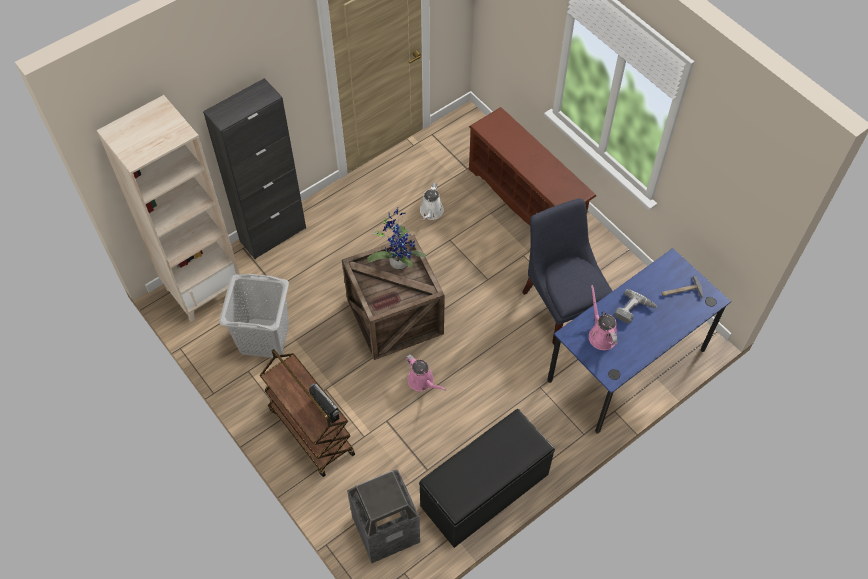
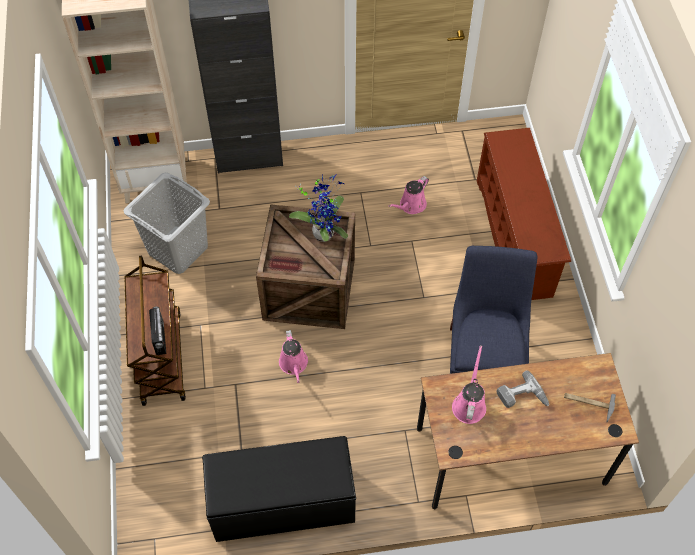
camera: 30 degrees right, 0 degrees up
(385, 530) = (165, 487): trash can -> none
(431, 212) = (411, 205): white watering can -> pink watering can
(626, 365) = (510, 455): blue desk -> brown desk

